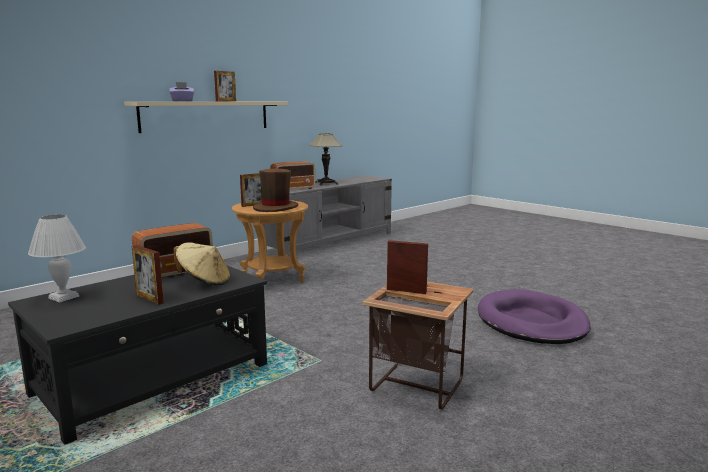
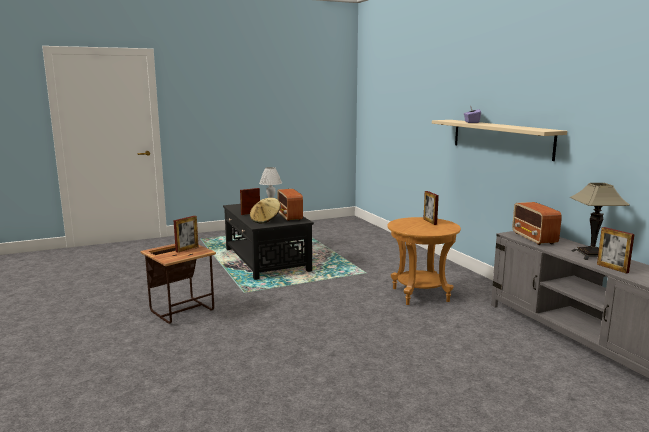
camera: 110 degrees right, 0 degrees up
(226, 101) = (511, 125): picture frame -> picture frame (612, 268)
(275, 208) = (411, 226): brown hat -> none
(531, 322) = (217, 386): purple dog bed -> none

